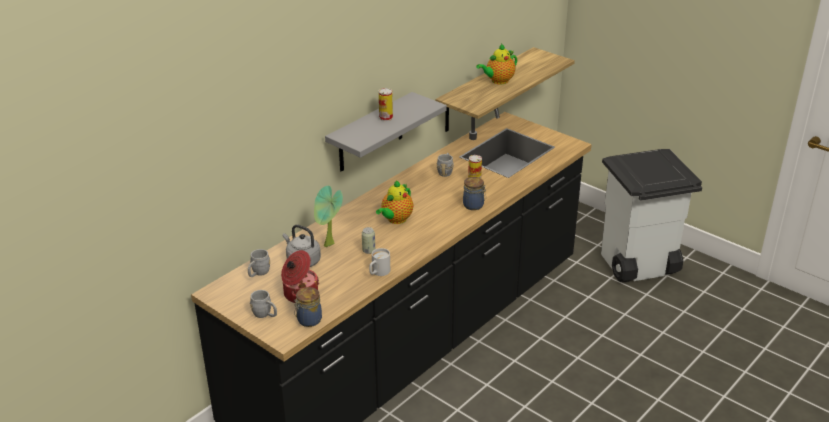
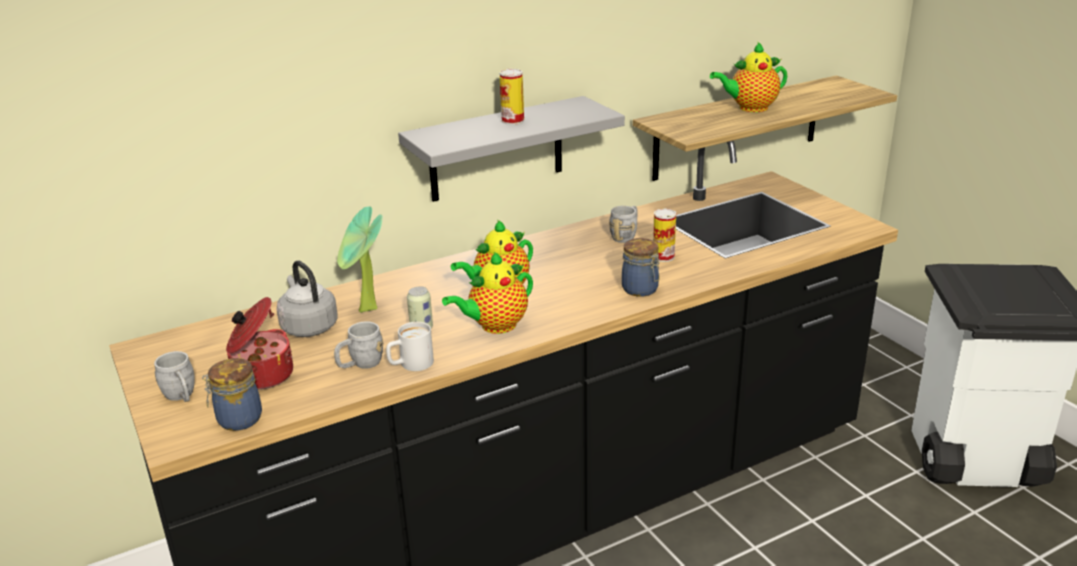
camera: 20 degrees right, 5 degrees down
(258, 273) = (229, 332): grey mug -> grey mug (360, 364)
(408, 242) = (495, 326): none -> teapot

